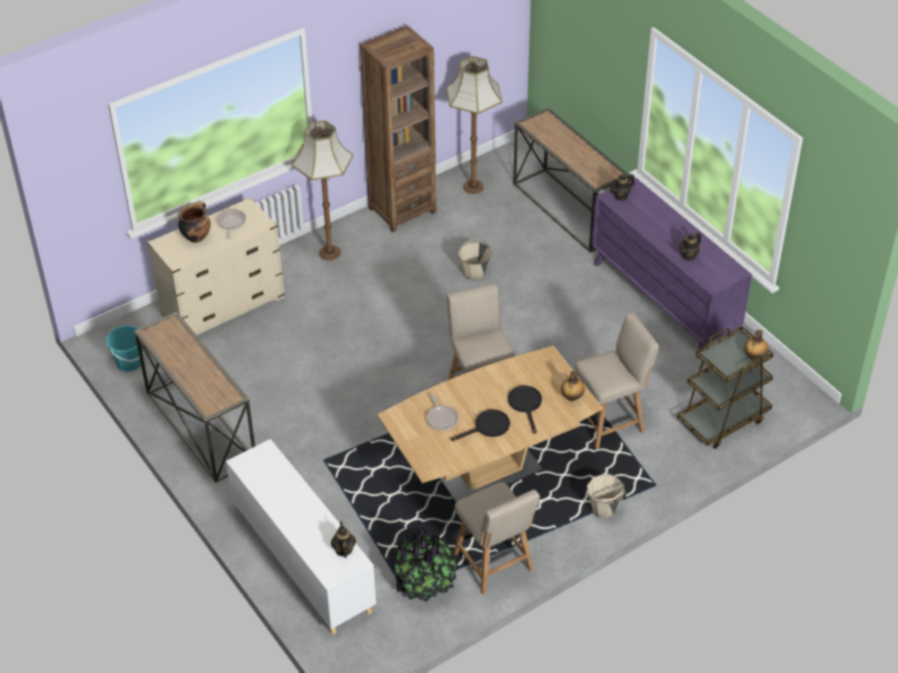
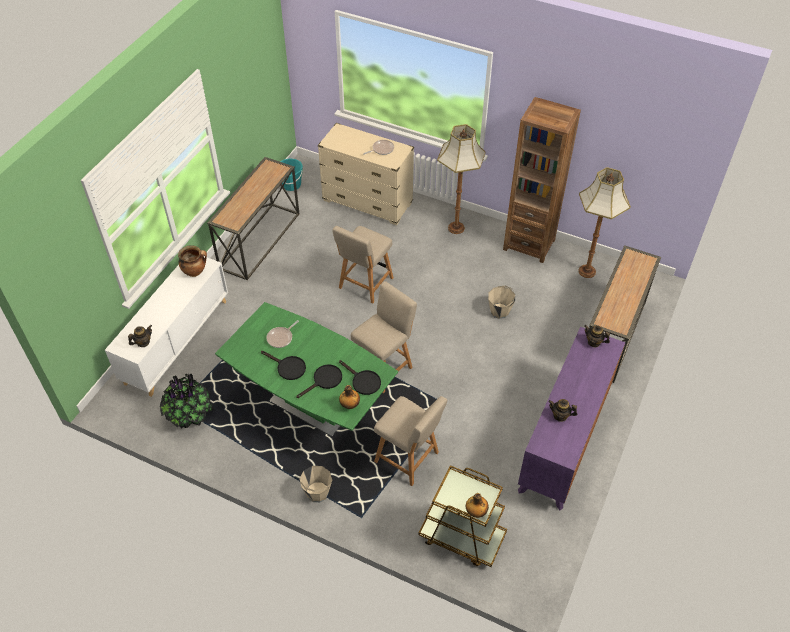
camera: 60 degrees right, 5 degrees up
(196, 236) = (357, 140): cooking pot -> cooking pot (195, 272)
(489, 472) = (311, 405): brown dining table -> green dining table
(495, 565) = (227, 447): beige chair -> beige chair (364, 284)
(548, 376) = (363, 381): none -> black frying pan

